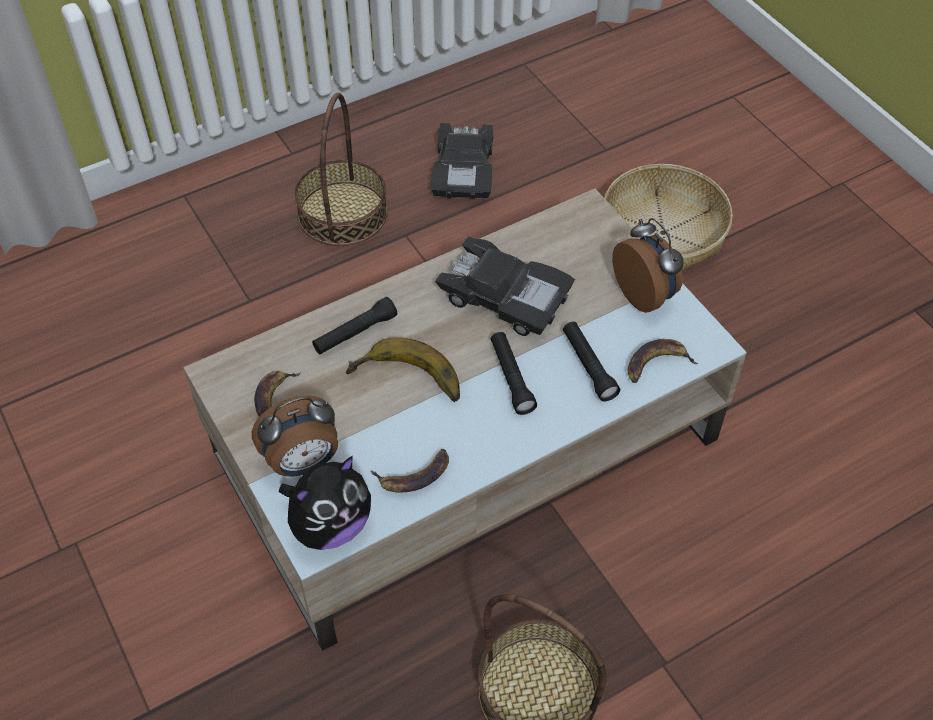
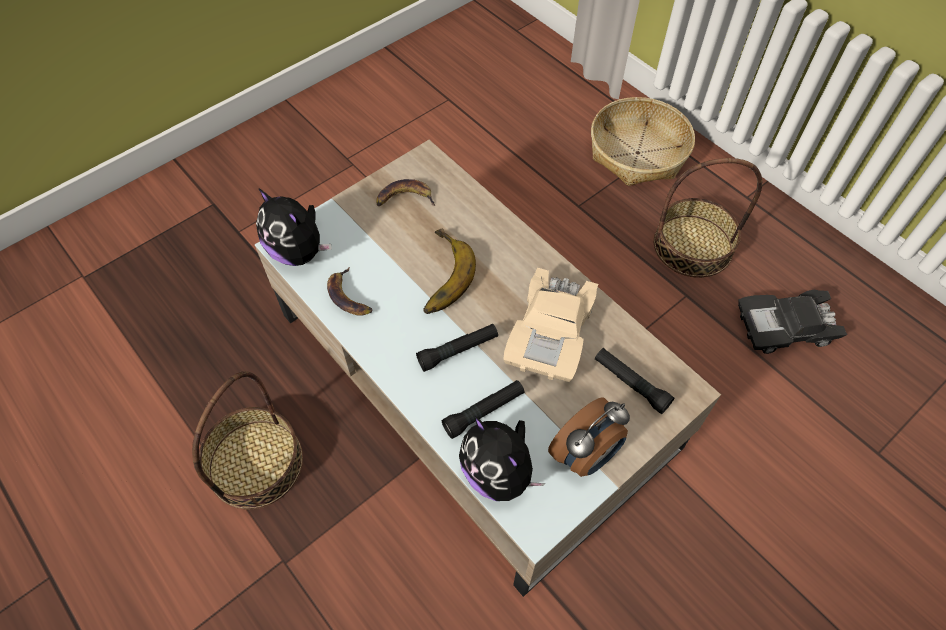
camera: 80 degrees right, 5 degrees up
(303, 462) = (352, 225): alarm clock -> none
(355, 333) = (483, 232): black flashlight -> black flashlight (631, 384)
(505, 296) = (551, 333): black toy car -> beige toy car
(656, 364) = (499, 473): banana -> plush toy
(662, 232) = (779, 522): basket -> basket (638, 153)

